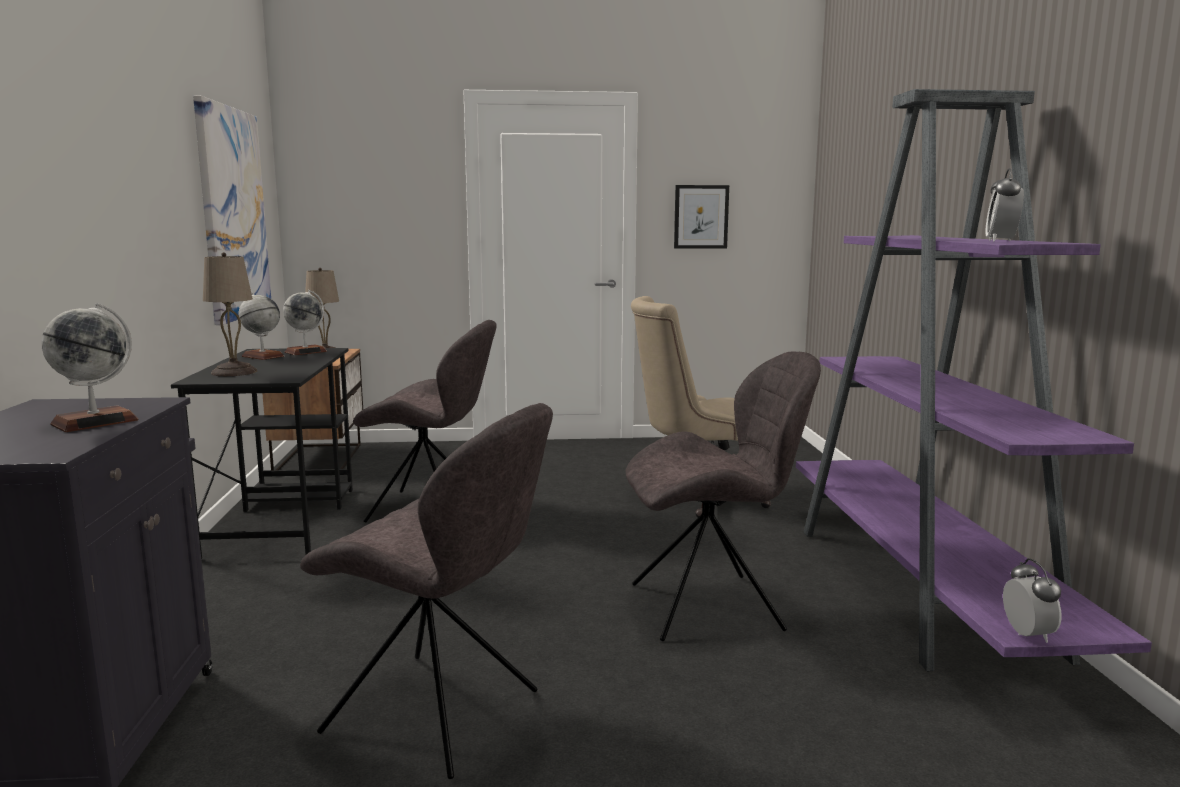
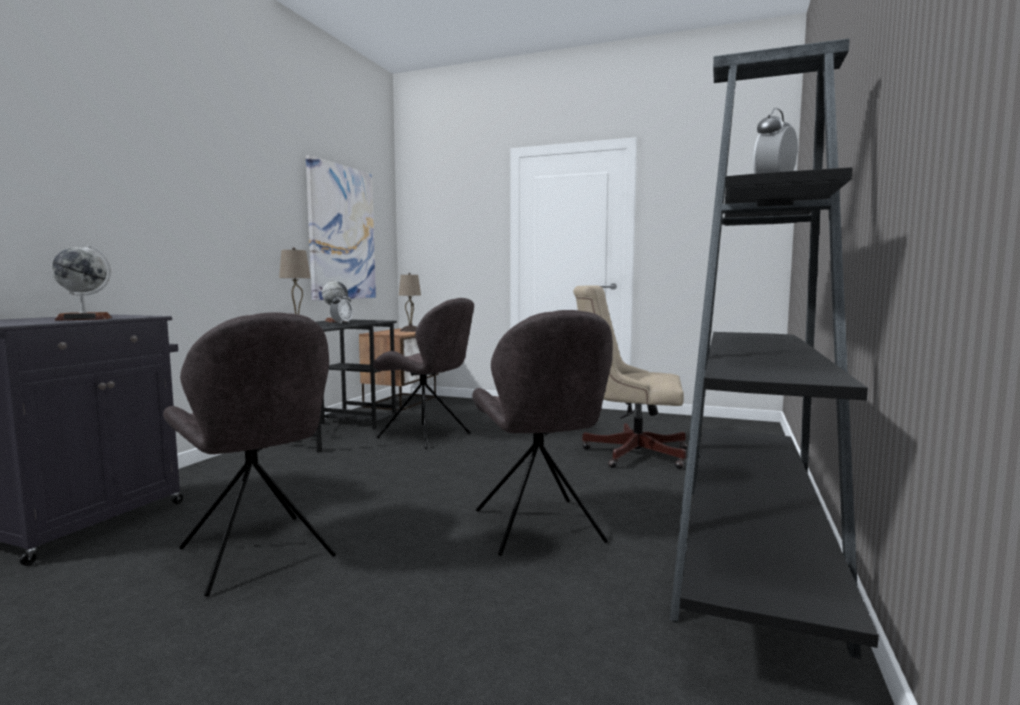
camera: 25 degrees right, 5 degrees down
(306, 352) = (366, 321): globe -> none
(701, 217) = (688, 232): picture -> none
(712, 606) = (539, 528): grey chair -> grey chair turned 60 degrees clockwise
(921, 590) = (752, 554): purple bookcase -> black bookcase
(1027, 635) = (723, 592): alarm clock -> alarm clock (341, 323)

